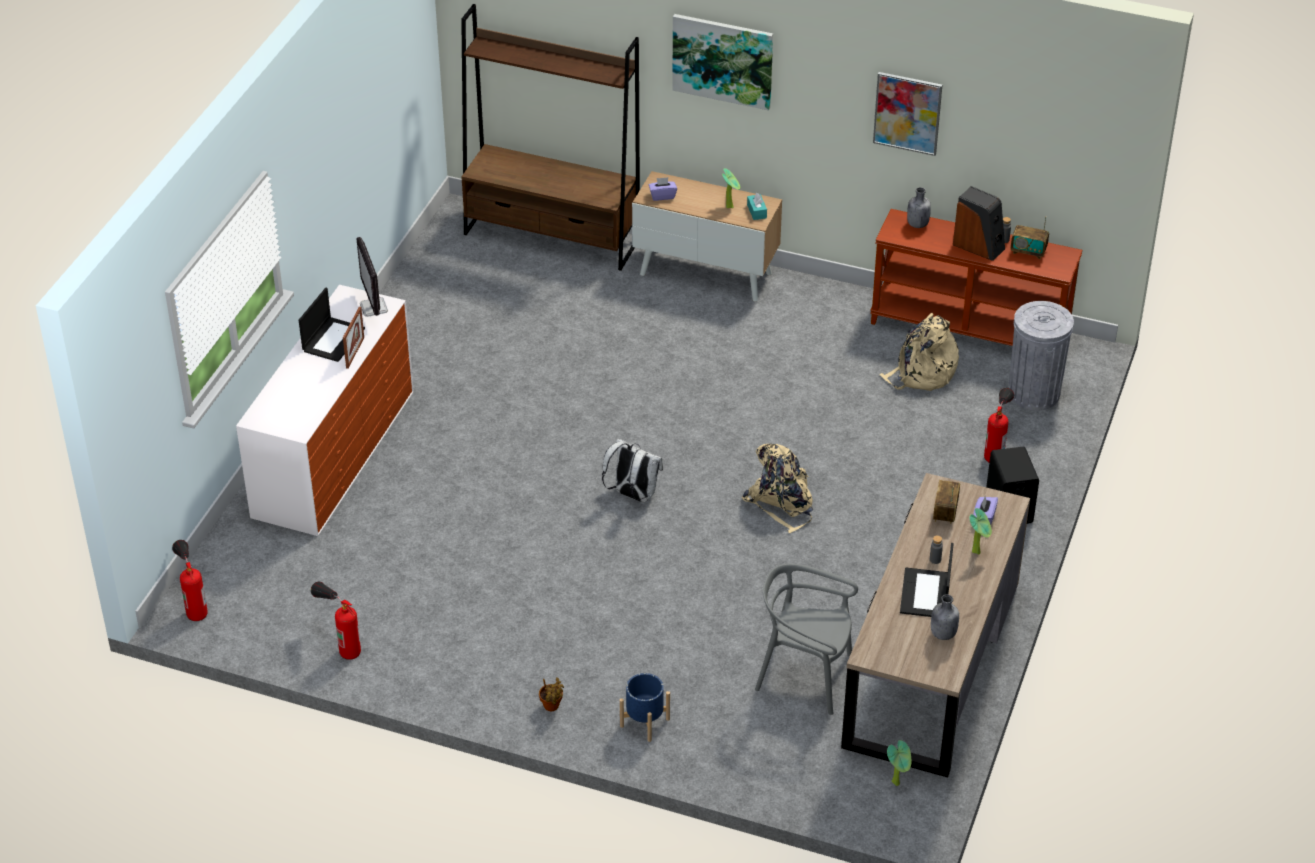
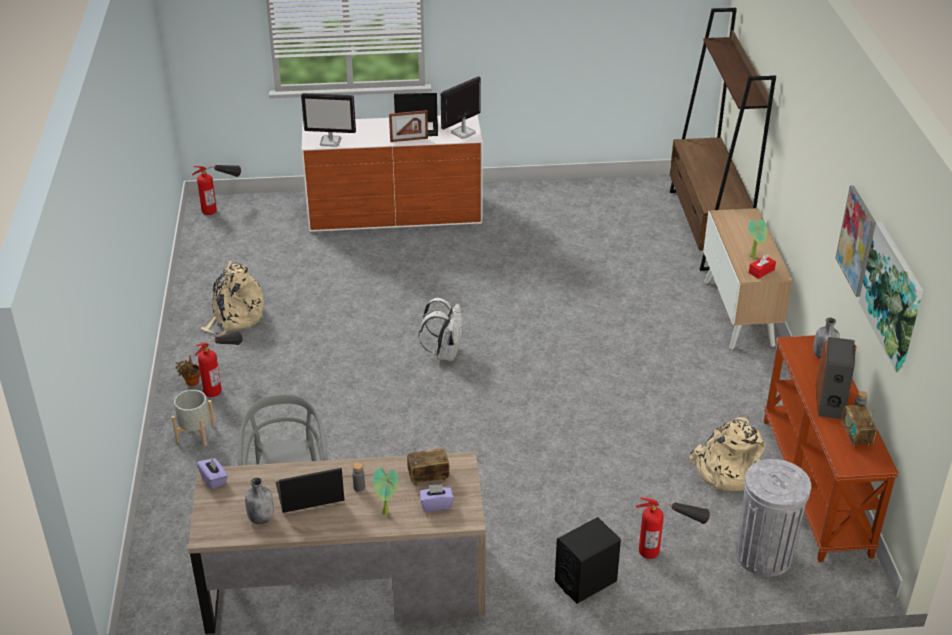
camera: 65 degrees right, 5 degrees down
(307, 414) = (331, 141): none -> monitor
(339, 640) = (213, 271): fire extinguisher -> fire extinguisher (223, 382)
(644, 722) = (195, 433): blue planter -> grey planter
(662, 196) = (731, 221): purple tissue box -> purple tissue box (213, 479)
(723, 60) = (801, 124): picture -> picture (892, 296)
(756, 211) = (761, 271): turquoise tissue box -> red tissue box
(781, 503) = (491, 434): beige backpack -> beige backpack (235, 317)
(897, 782) = (187, 602): potted plant -> none

